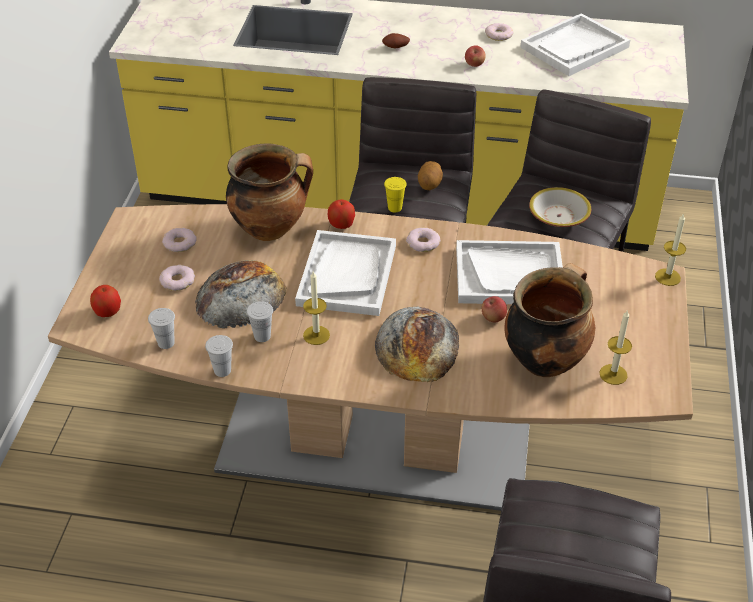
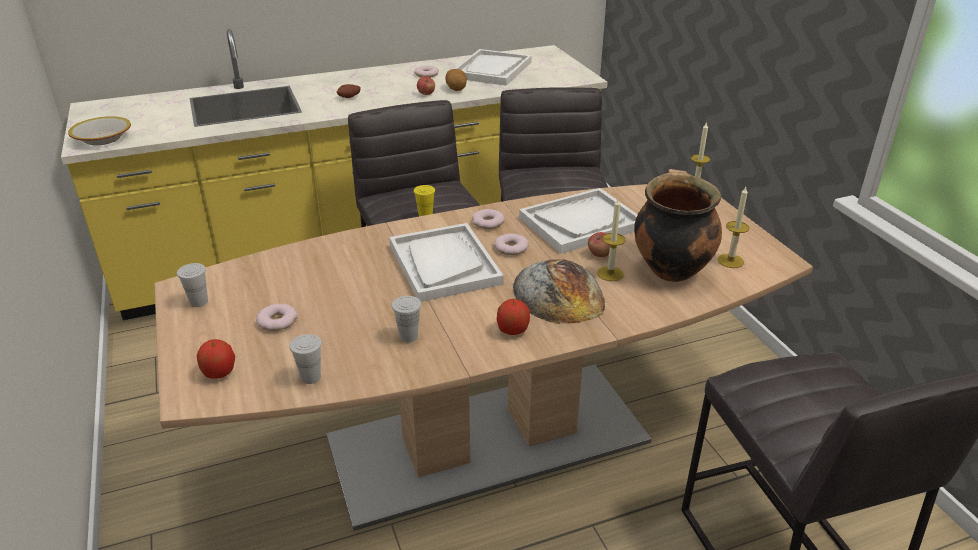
camera: 30 degrees left, 10 degrees down
(179, 243) = (253, 290): donut -> donut (511, 248)
(222, 370) = (394, 379): white cup -> white cup (199, 302)
(240, 295) = (356, 312): bread -> none
(271, 228) = (338, 252): cooking pot -> none
(316, 335) = (460, 318): candle -> candle (610, 273)
(341, 225) = (403, 231): apple -> apple (512, 331)
(430, 185) = (440, 194): potato -> potato (456, 89)
(558, 216) = (562, 185): bowl -> bowl (103, 139)

